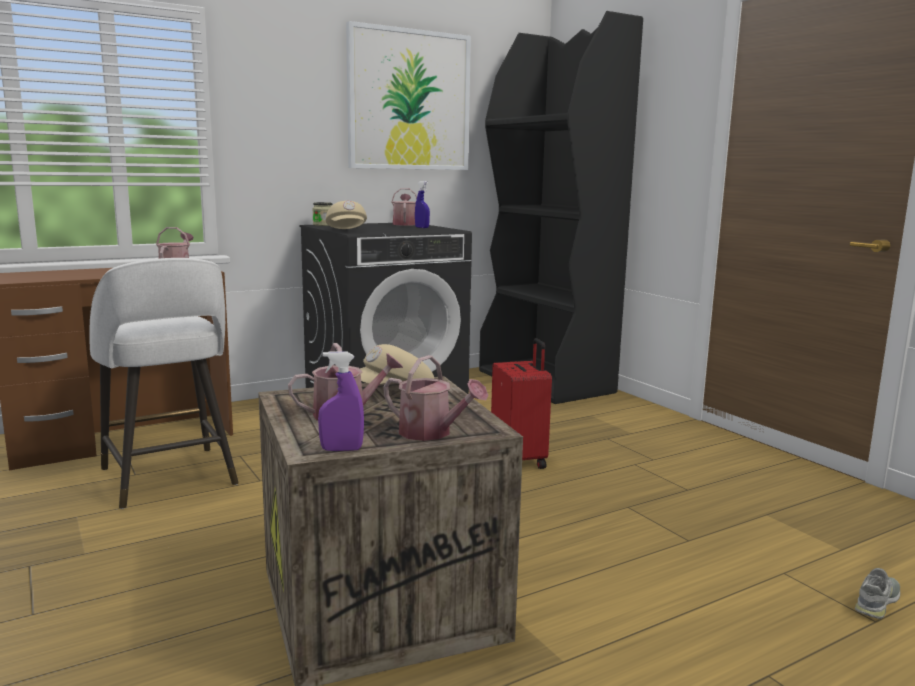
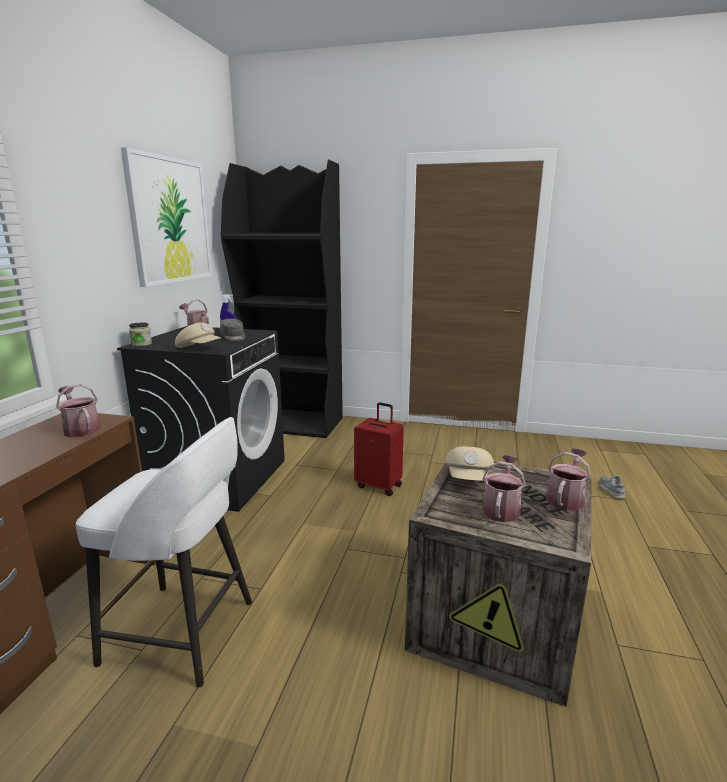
camera: 45 degrees left, 5 degrees up
(341, 449) = (575, 535): purple spray bottle -> none
(408, 229) = (233, 337): none -> grey cap
(431, 433) = (566, 498): watering can -> watering can turned 45 degrees counterclockwise

